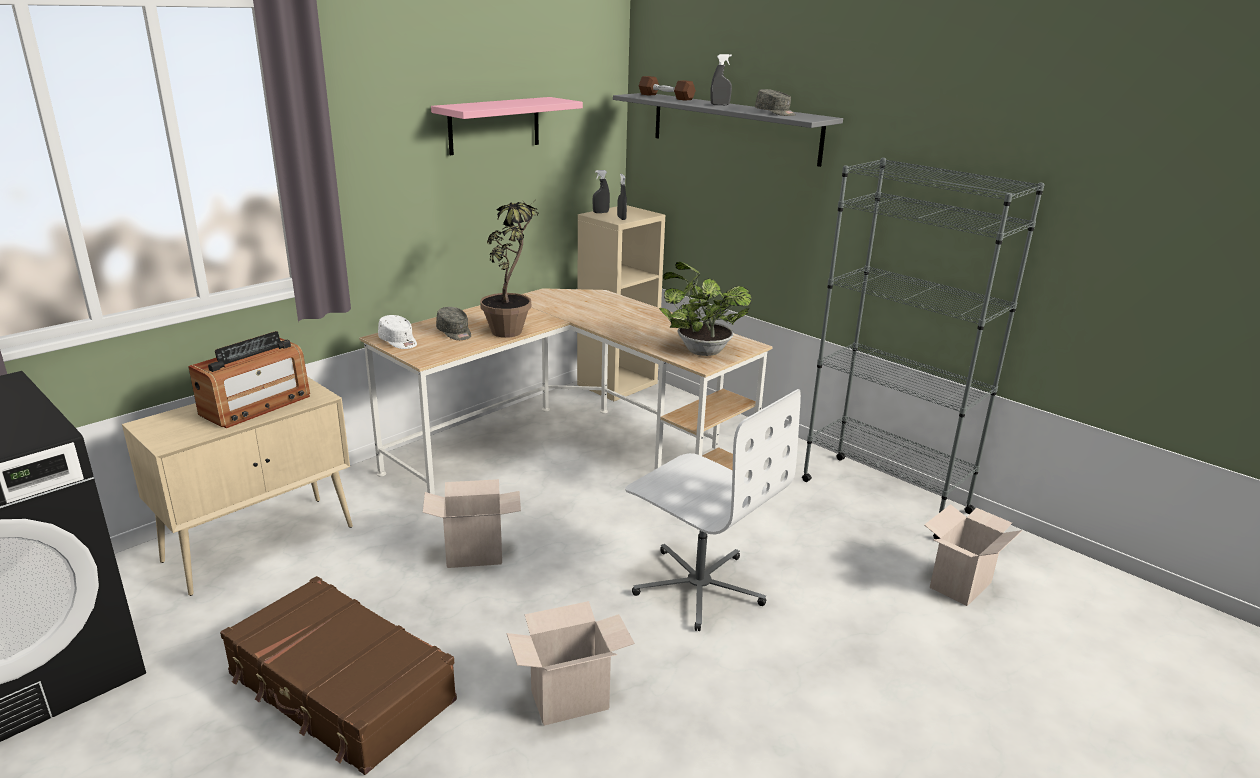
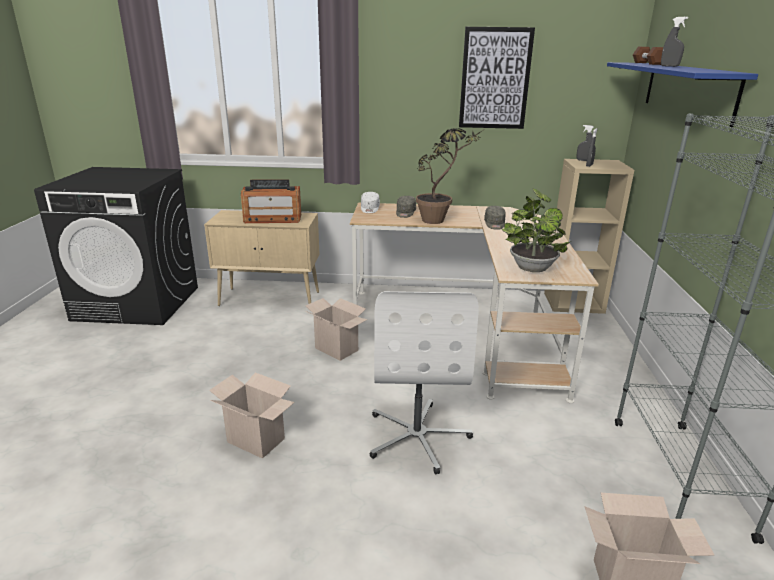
camera: 50 degrees right, 0 degrees up
(340, 689) = (196, 370): brown suitcase -> none
(494, 125) = (495, 79): pink shelf -> picture
(734, 127) = (688, 90): grey shelf -> blue shelf
(775, 113) = (693, 69): grey cap -> grey cap (494, 224)

